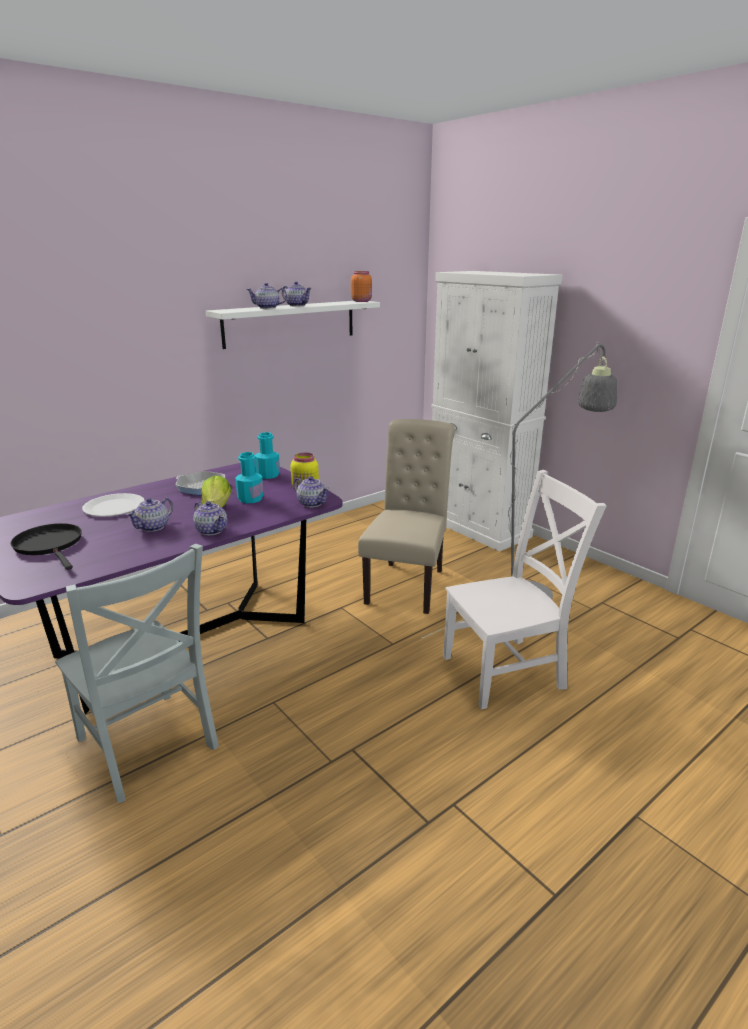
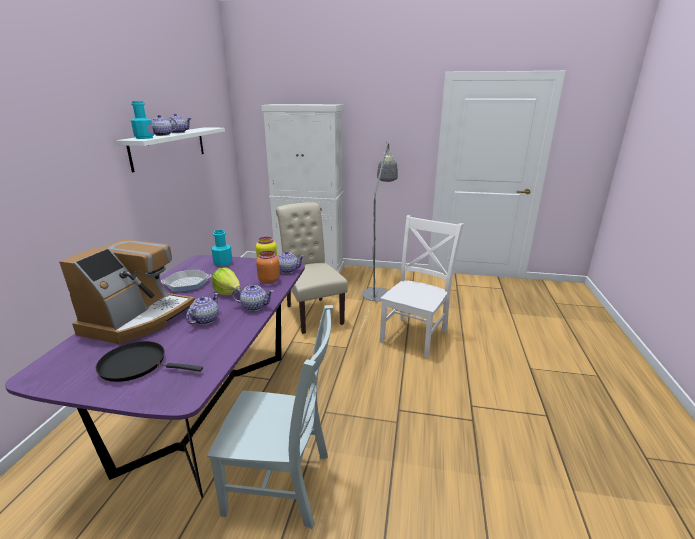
camera: 40 degrees left, 0 degrees up
(114, 507) = (138, 319): white plate -> coffee machine
(153, 527) = (205, 320): teapot -> teapot turned 150 degrees counterclockwise
(250, 499) = (241, 280): turquoise bottle -> turquoise bottle (144, 138)
(361, 301) = (210, 127): orange jar -> orange jar (269, 280)

